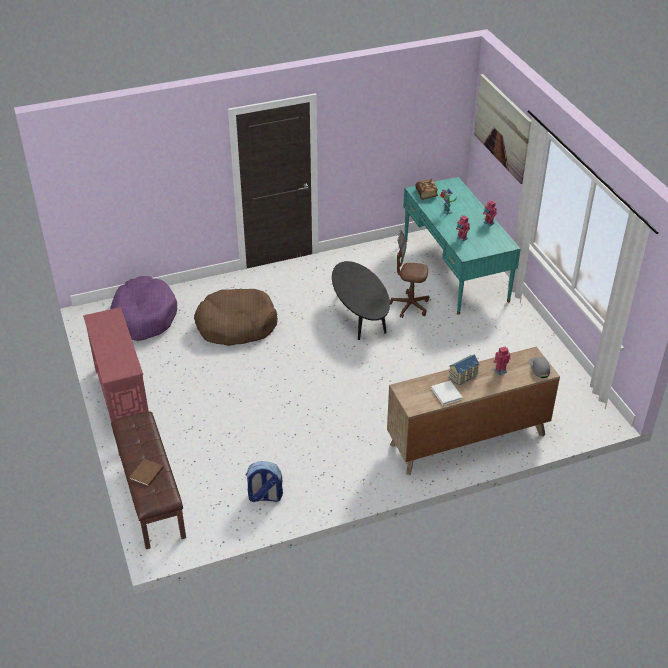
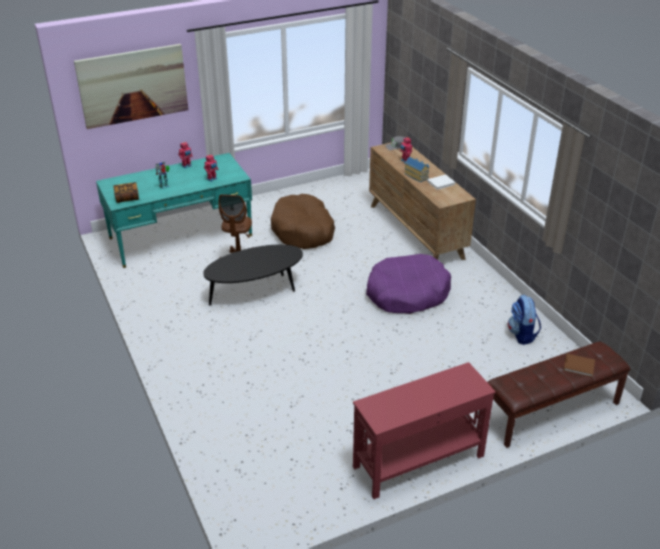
camera: 95 degrees left, 5 degrees down
(144, 316) = (261, 468): purple dog bed -> purple dog bed (407, 293)
(236, 325) = (275, 380): brown dog bed -> brown dog bed (303, 231)

